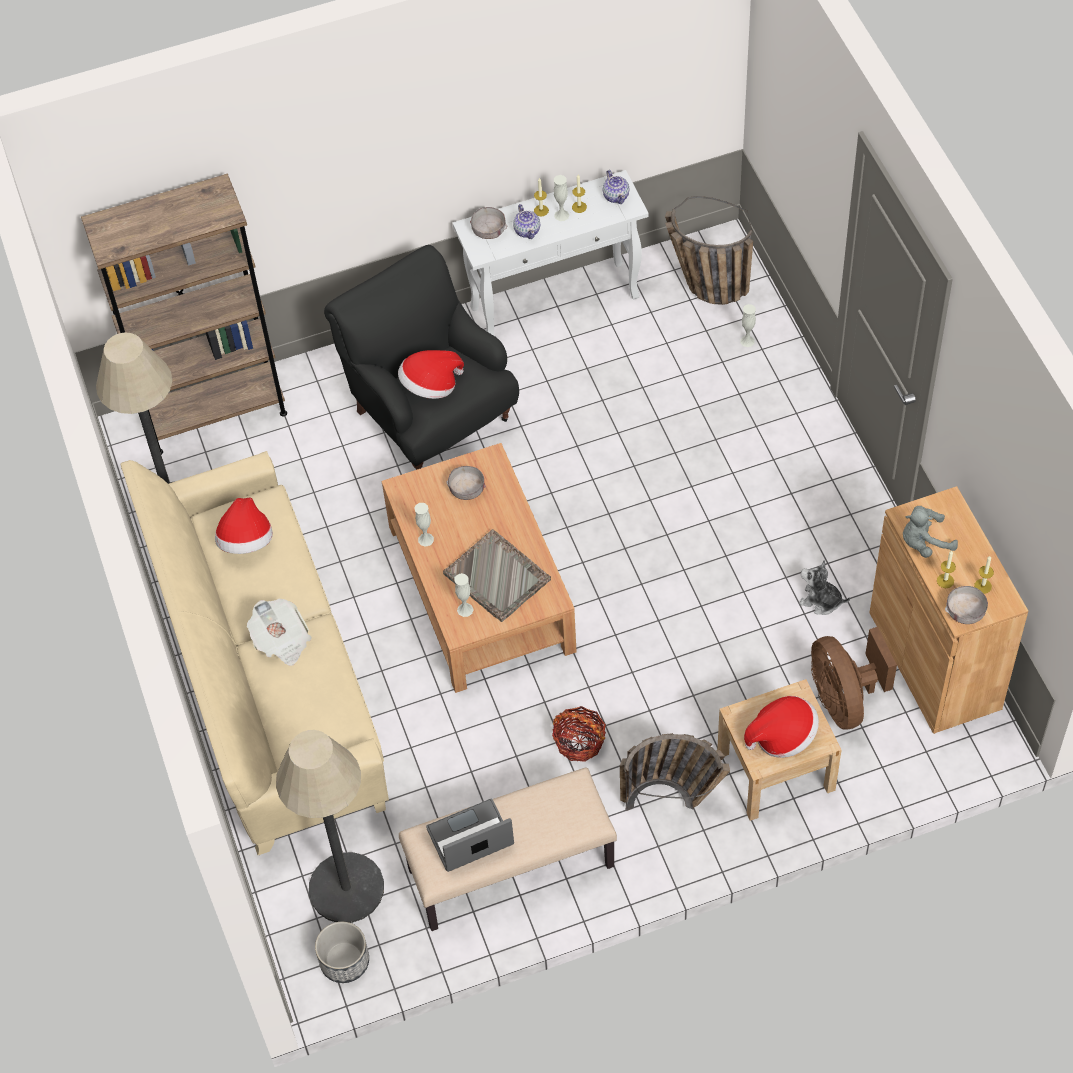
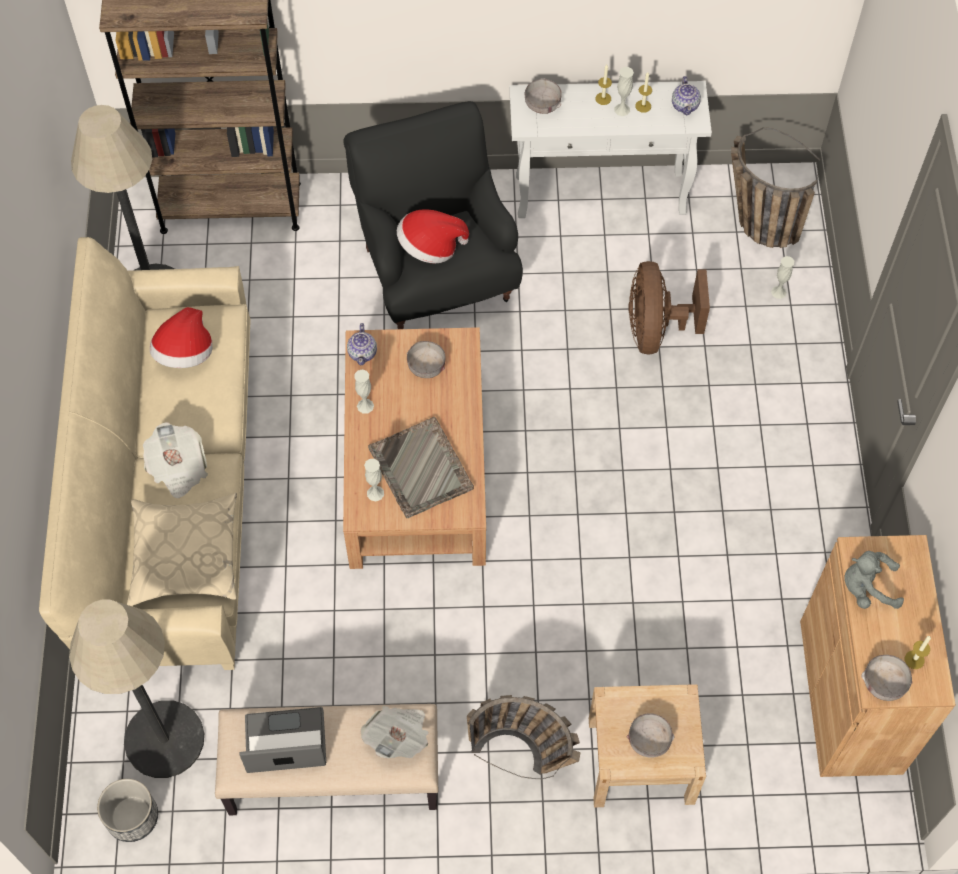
camera: 15 degrees right, 5 degrees up
(319, 711) = (185, 555): none -> beige pillow
(527, 230) = (581, 115): teapot -> teapot (363, 352)
(567, 802) = (398, 737): none -> newspaper
(579, 742) = (452, 662): basket -> none
(782, 736) = (648, 740): hat -> grey bowl
(821, 601) = (754, 592): plush toy -> none
(844, 699) = (740, 707): brown fan -> brown fan (656, 329)
(945, 581) = (874, 640): candle -> none

